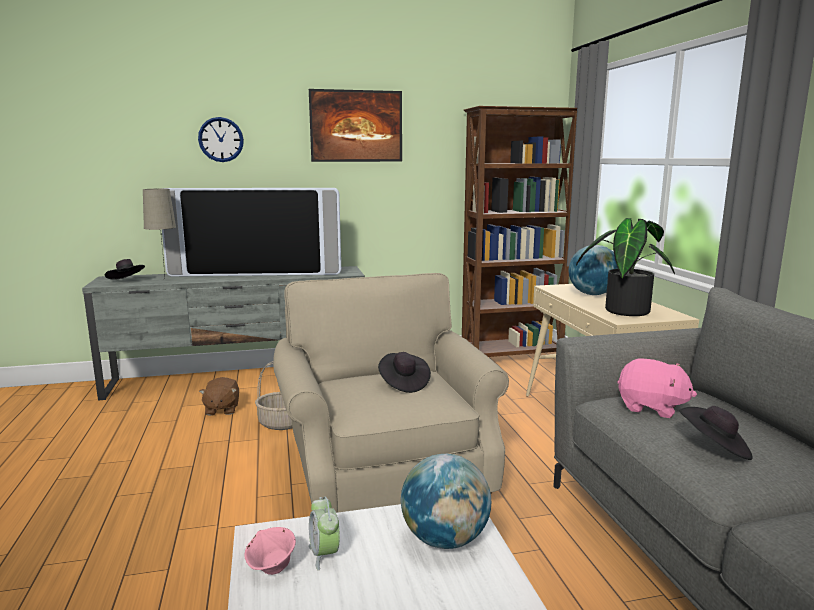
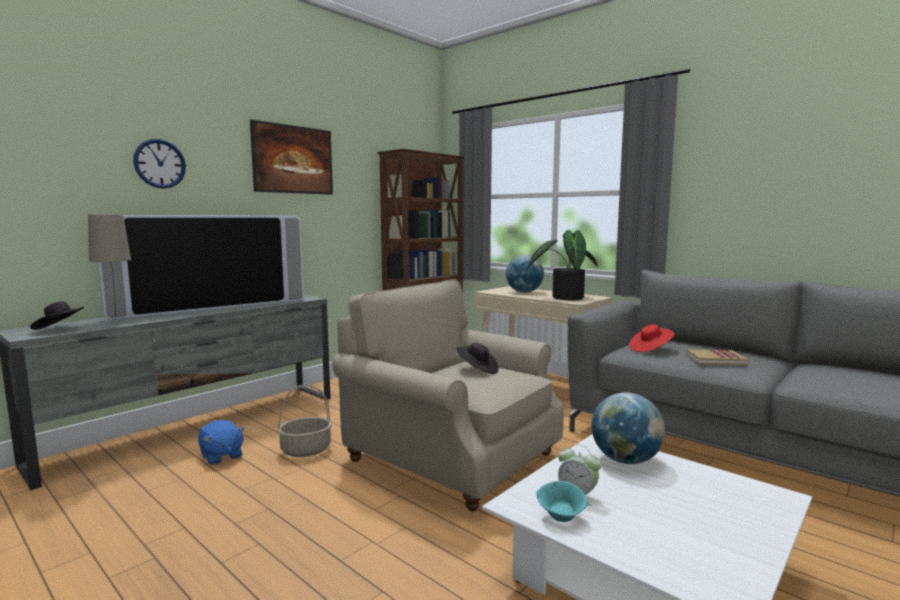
camera: 35 degrees left, 5 degrees down
(221, 409) = (221, 456): brown plush toy -> blue plush toy
(272, 568) = (561, 517): pink bowl -> turquoise bowl
(651, 408) = (650, 349): pink plush toy -> red hat
(714, 448) = (715, 360): black hat -> book

